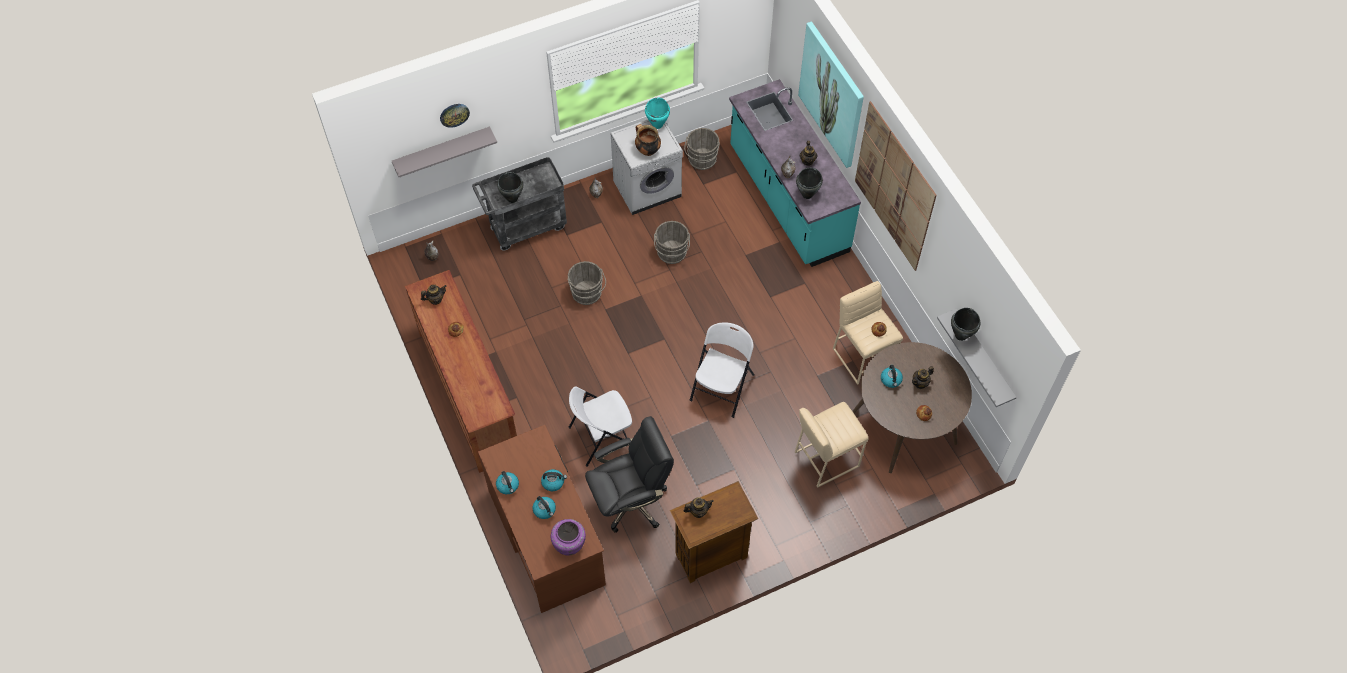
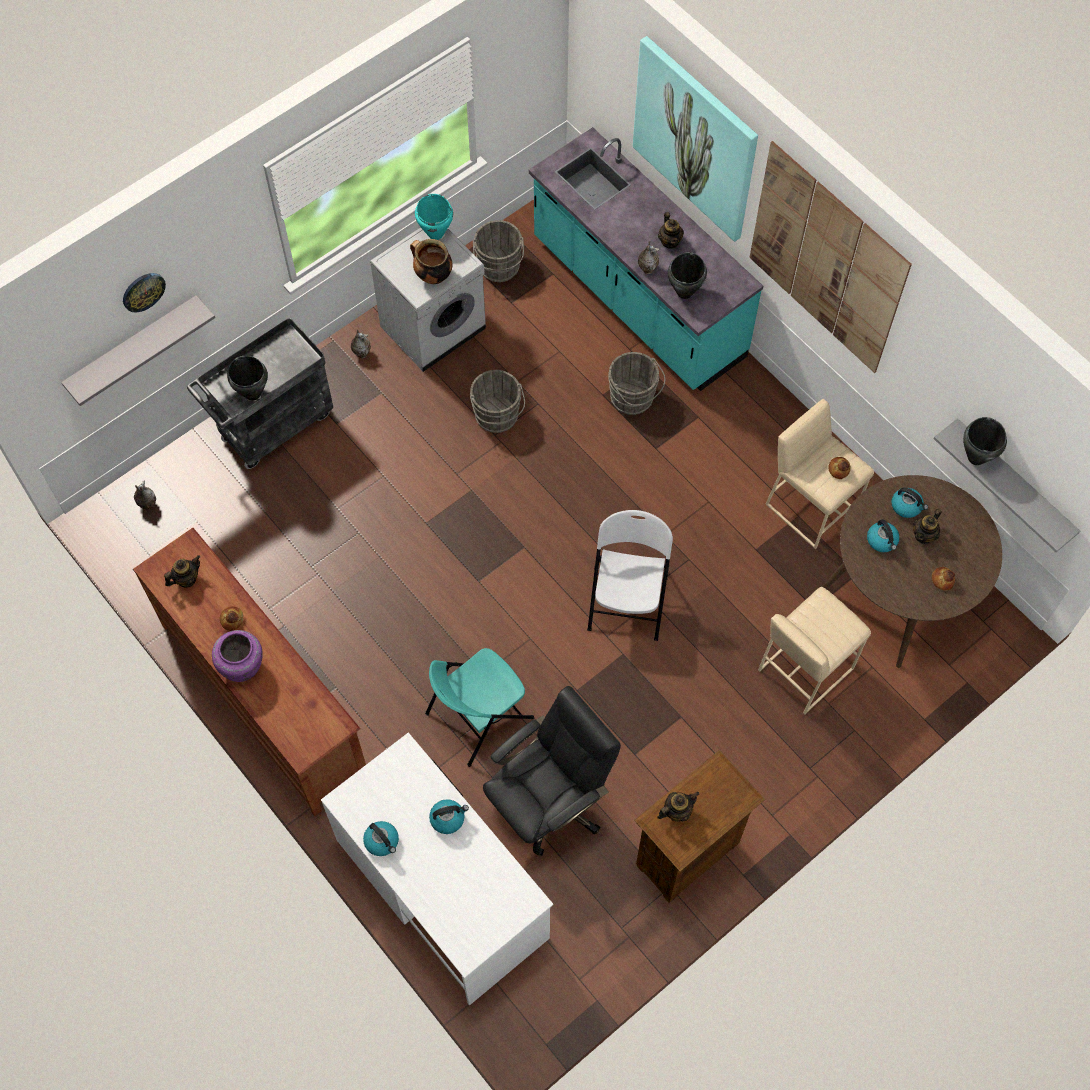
camera: 15 degrees left, 5 degrees up
(545, 510) = (448, 865): kettle -> kettle (906, 506)
(546, 536) = (442, 887): brown desk -> white desk
(570, 545) = (501, 908): purple vase -> purple vase (243, 666)
(587, 294) = (393, 507): grey bucket -> grey bucket (633, 399)
(602, 436) = (479, 715): white chair -> turquoise chair

